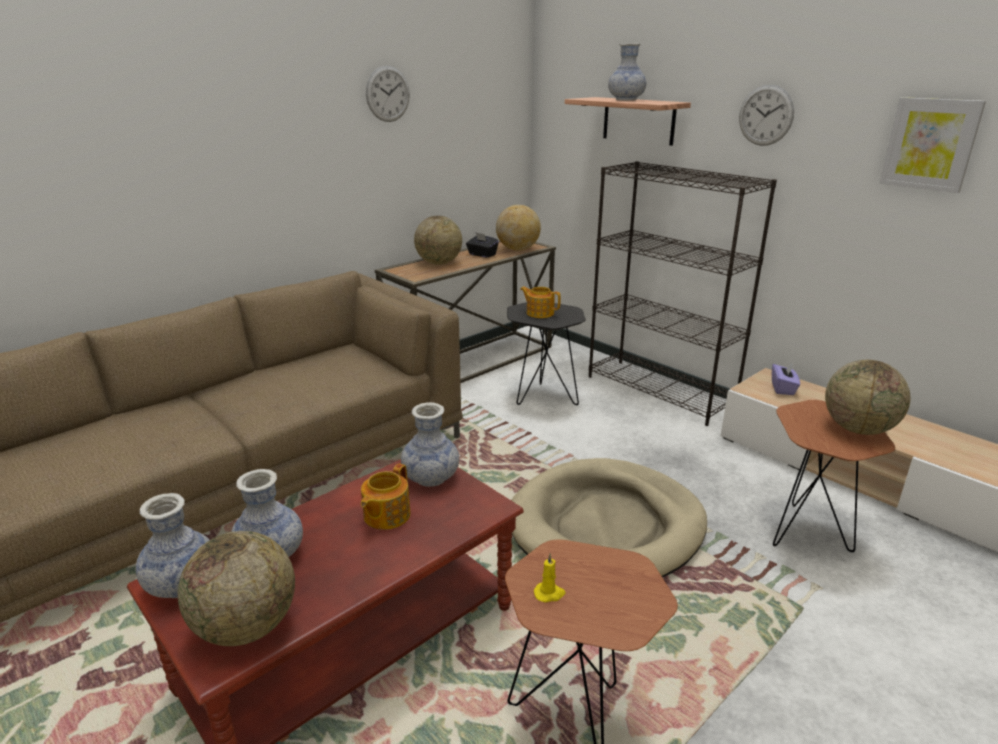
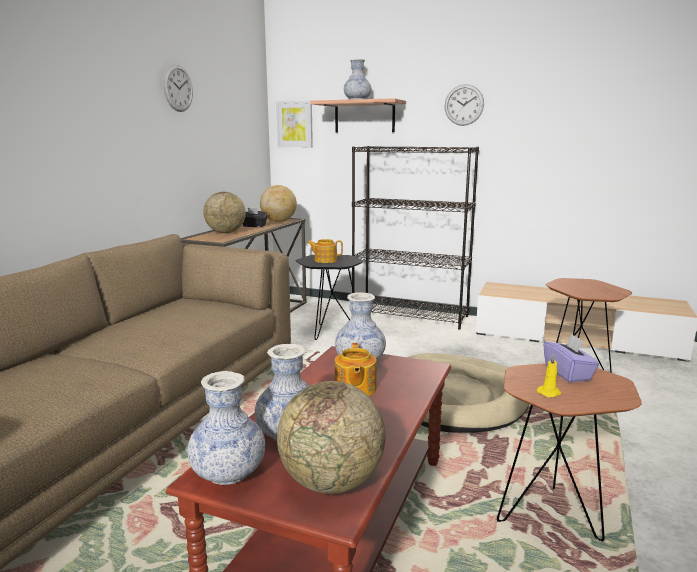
camera: 25 degrees left, 10 degrees down
(783, 388) = (509, 290): purple tissue box -> purple tissue box (568, 373)
(858, 429) = (601, 286): globe -> none
(930, 144) = (576, 114): picture -> picture (294, 124)

